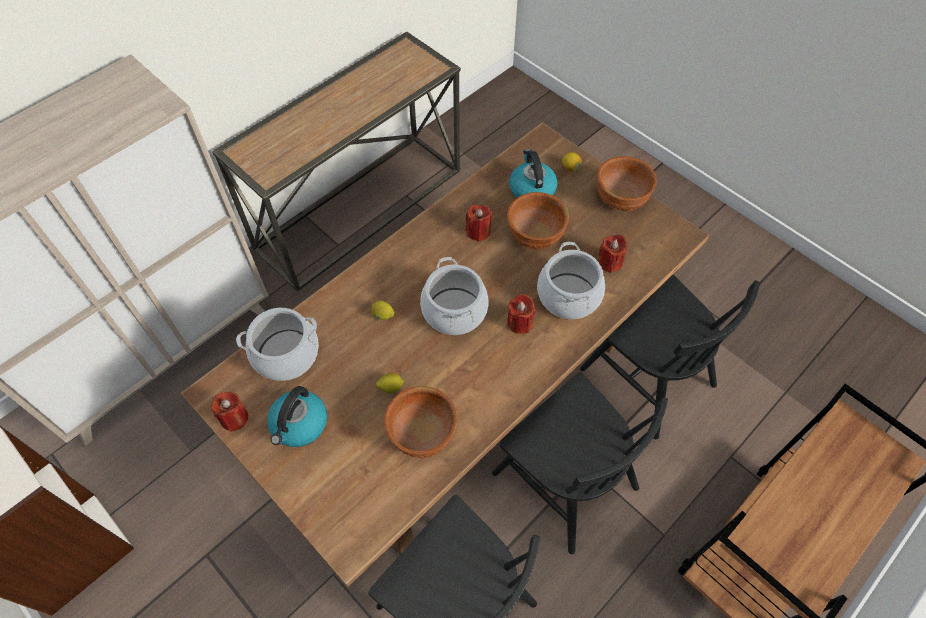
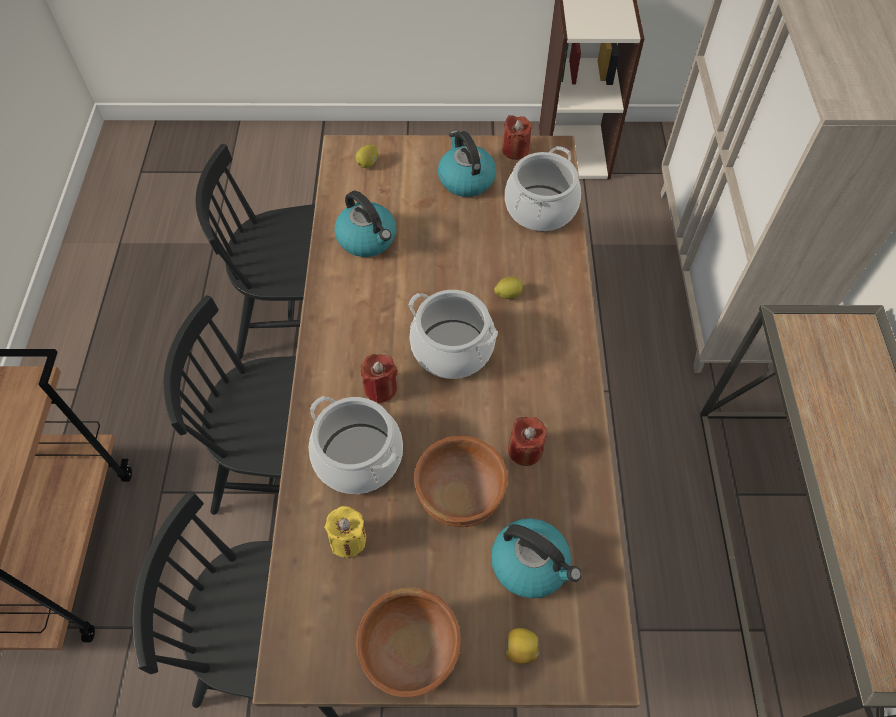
camera: 135 degrees right, 0 degrees up
(391, 387) = (431, 250): lemon -> lemon (367, 163)
(422, 435) = (368, 239): brown bowl -> kettle
(610, 262) = (348, 540): red candle -> yellow candle

